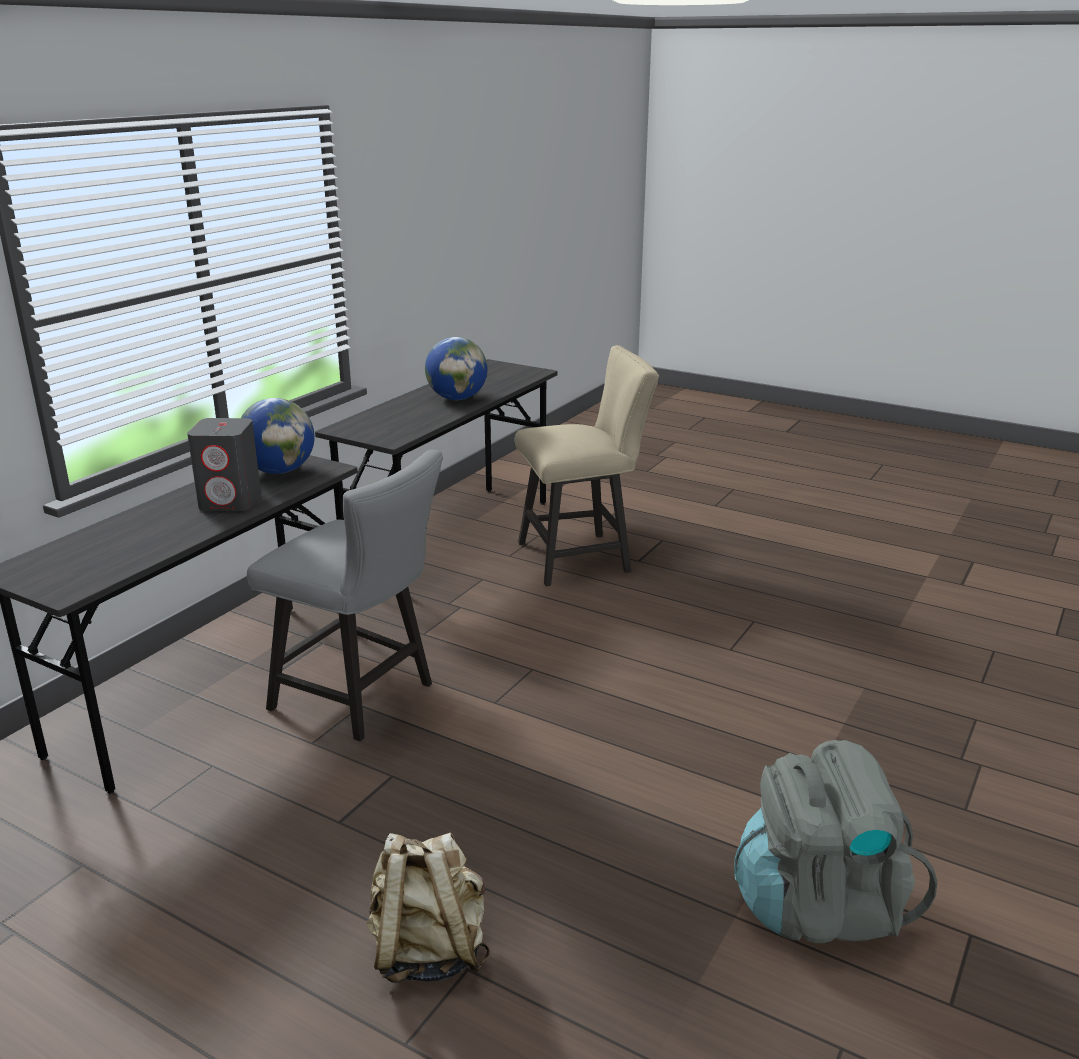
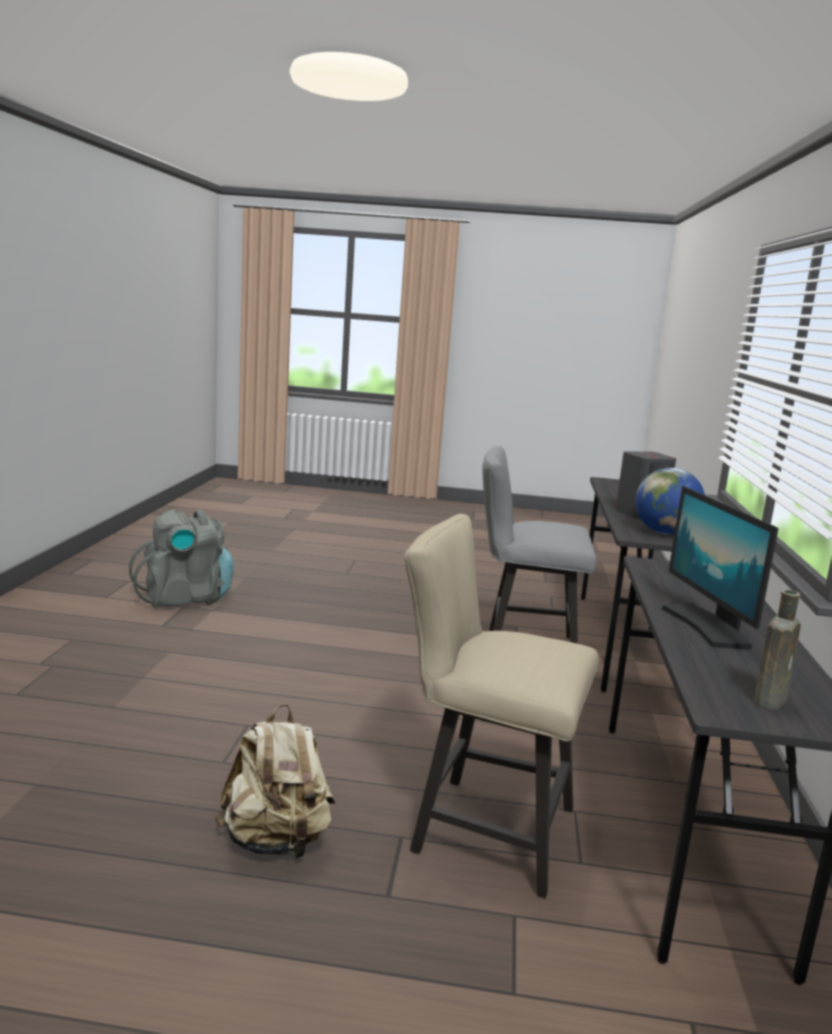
camera: 155 degrees right, 10 degrees down
(428, 951) = (367, 575): beige backpack -> beige backpack (276, 841)
(457, 398) = (707, 626): globe -> monitor
(502, 372) = (770, 700): none -> brown bottle
(582, 557) = (481, 827): beige chair -> beige chair turned 60 degrees clockwise

